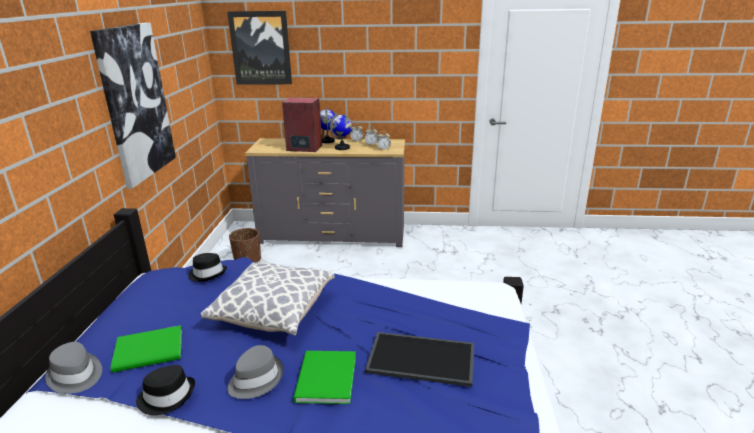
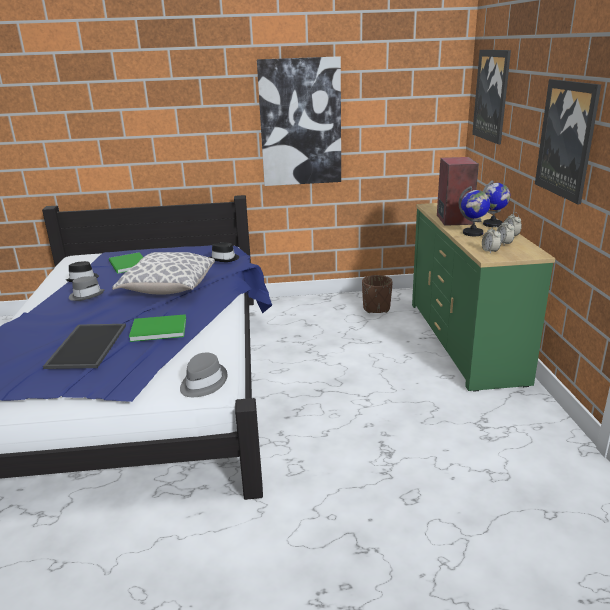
camera: 80 degrees right, 0 degrees up
(75, 375) = (111, 255): grey hat -> grey hat (202, 383)
(324, 380) = (77, 315): green book -> green book (157, 329)
(332, 235) = (465, 340): grey dresser -> green dresser
(387, 65) = (567, 139): none -> picture

